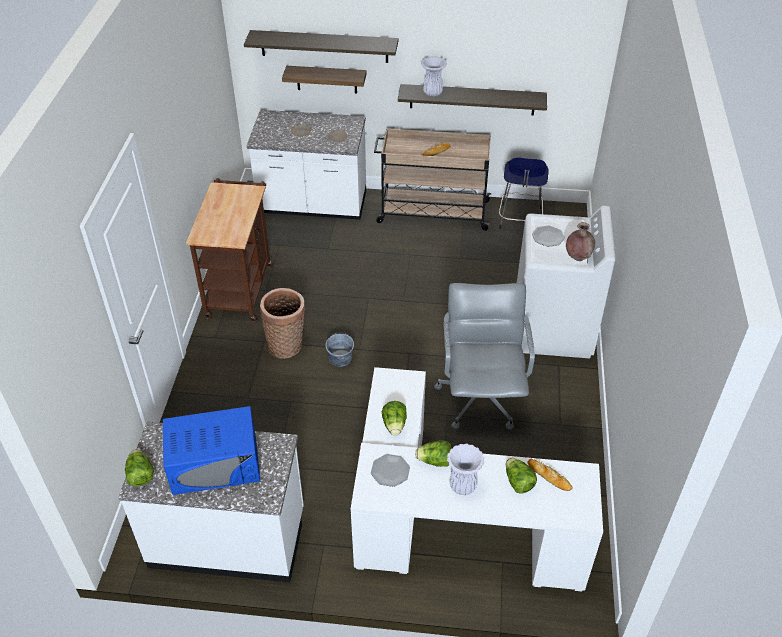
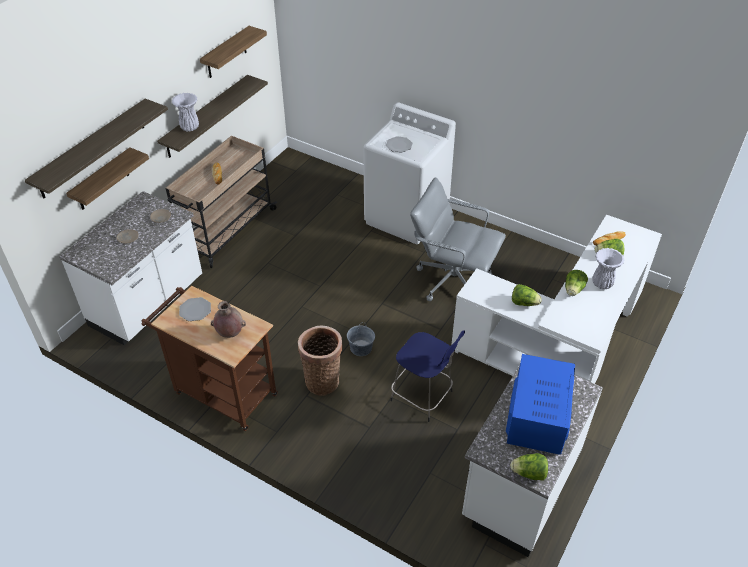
camera: 65 degrees left, 0 degrees up
(390, 471) = (573, 317): plate -> plate (195, 310)
(520, 220) = (278, 187): blue stool -> blue stool (423, 397)
(522, 54) = (226, 53): none -> shelf
(577, 257) = (430, 140): brown vase -> brown vase (230, 333)

